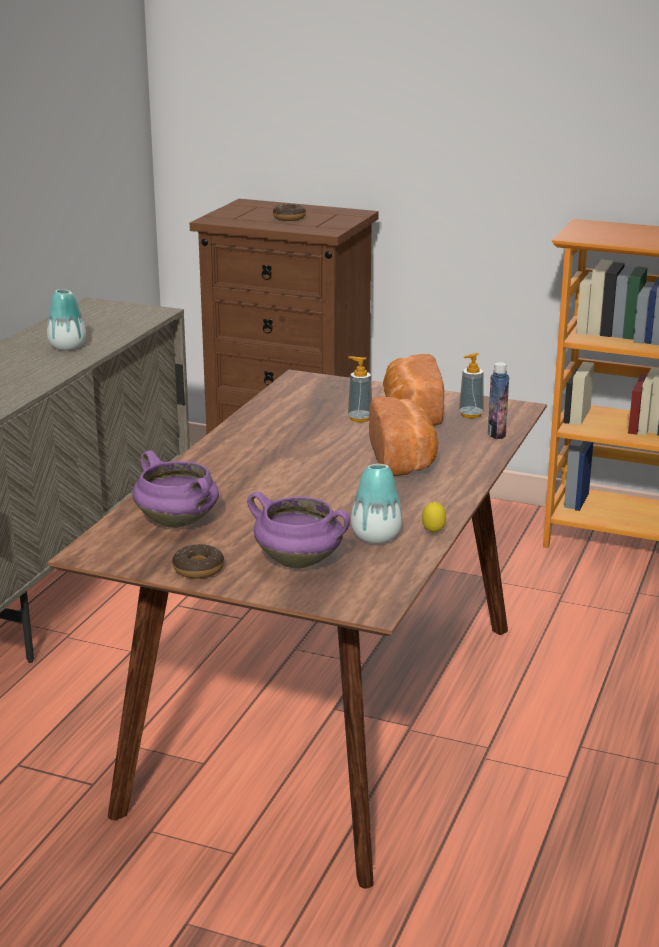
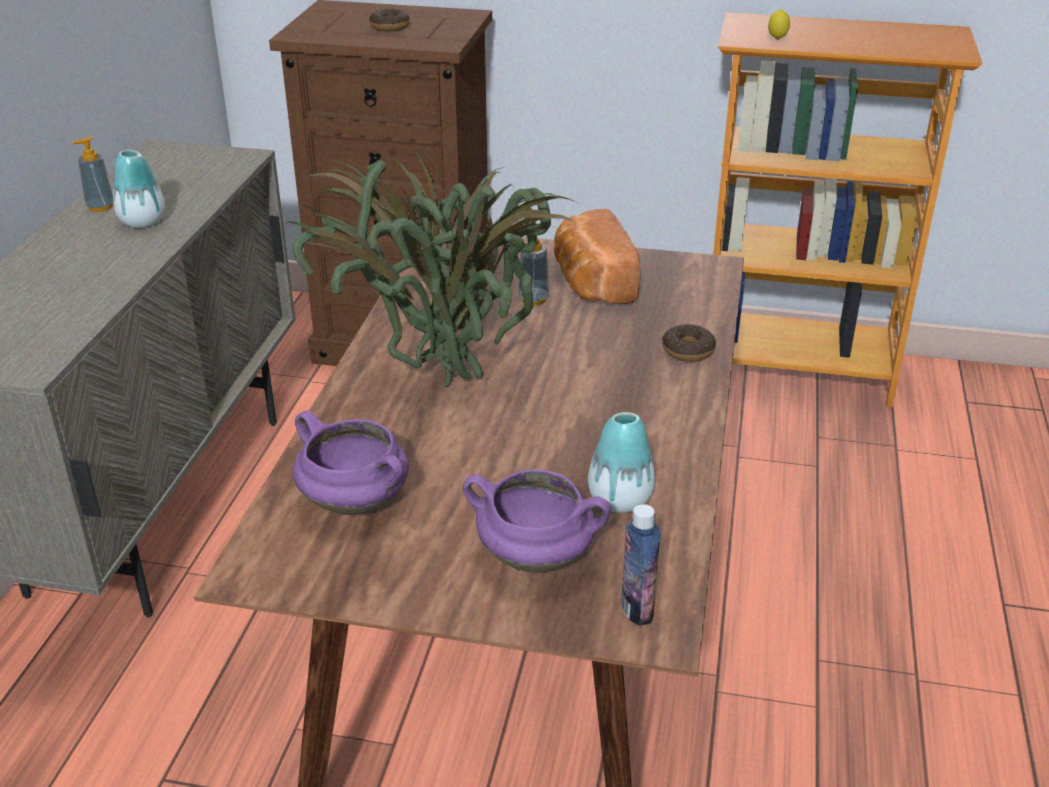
camera: 10 degrees left, 10 degrees up
(198, 569) = (406, 586): donut -> donut (688, 350)
(268, 459) = (441, 377): none -> potted plant
(404, 459) = (609, 362): bread -> none
(433, 533) = (688, 484): lemon -> lemon (777, 39)
(470, 414) = (663, 282): soap dispenser -> soap dispenser (100, 207)
(496, 434) = (704, 310): bottle -> bottle (637, 609)

